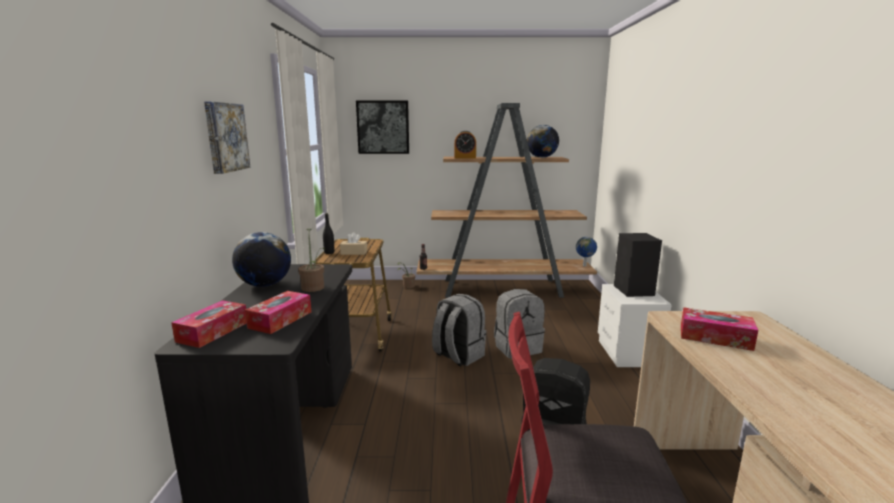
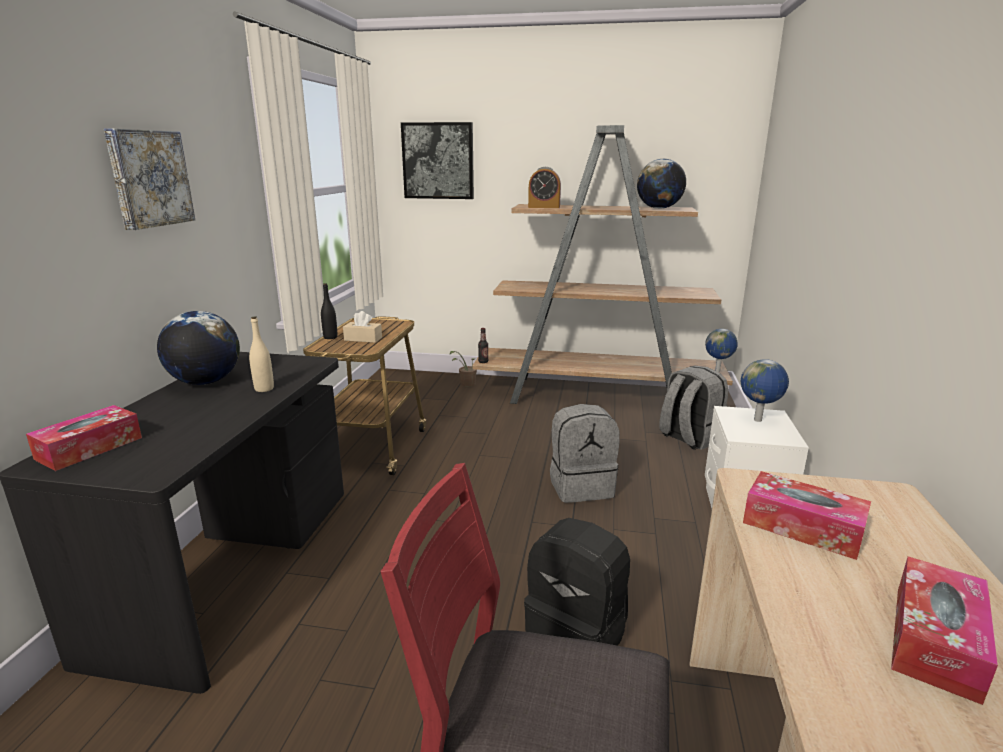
camera: 10 degrees right, 5 degrees up
(280, 320) = (184, 437): tissue box -> tissue box (935, 640)
(313, 286) = (264, 389): potted plant -> beige bottle
(458, 355) = (493, 491): grey backpack -> grey backpack (688, 438)
(634, 291) = (758, 420): black speaker -> globe

